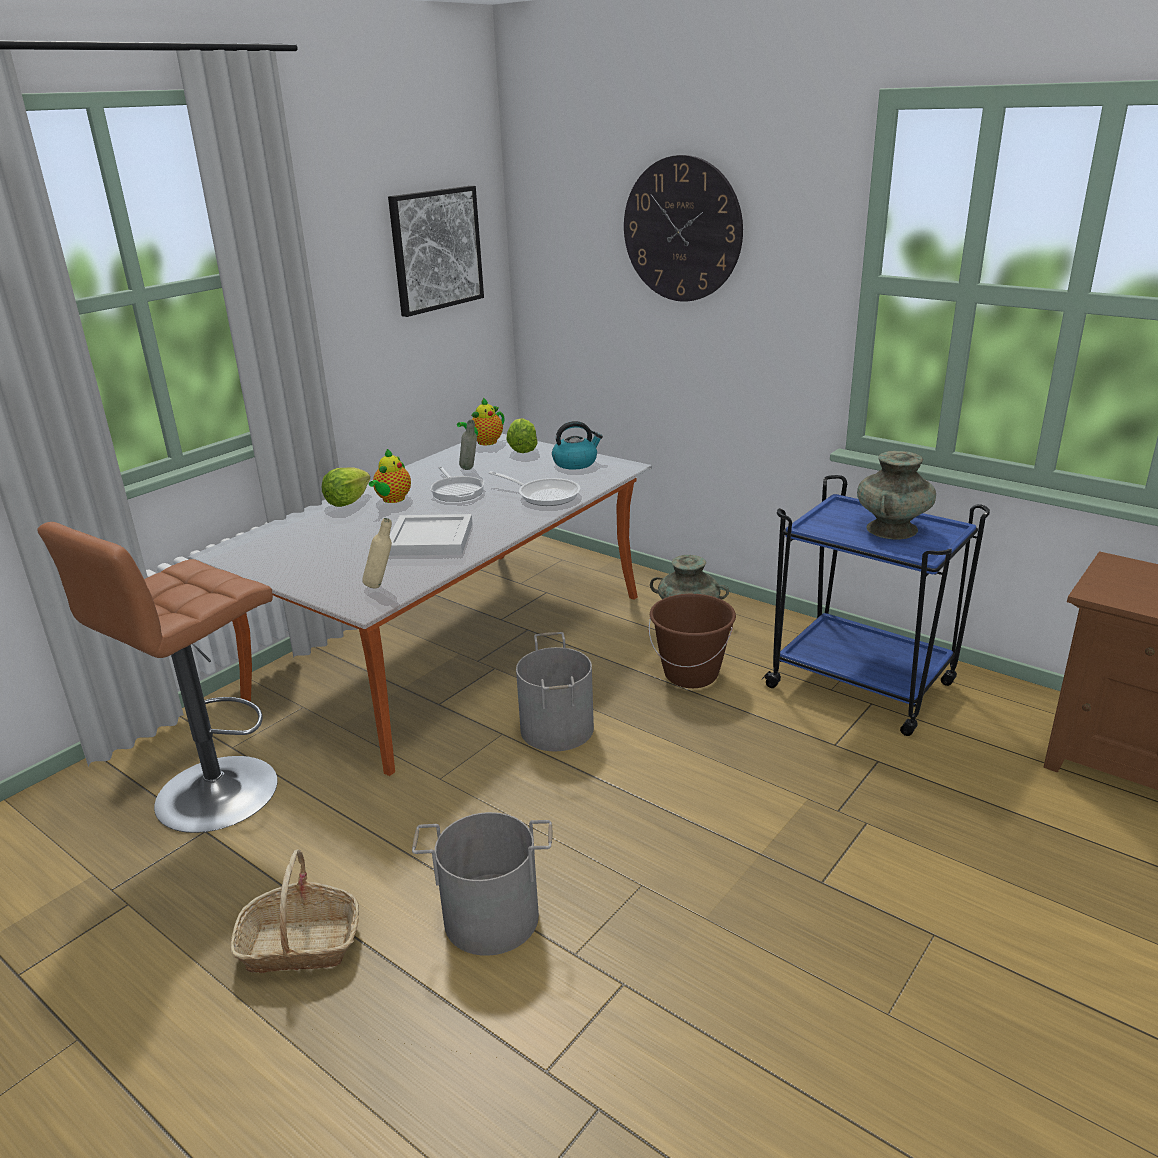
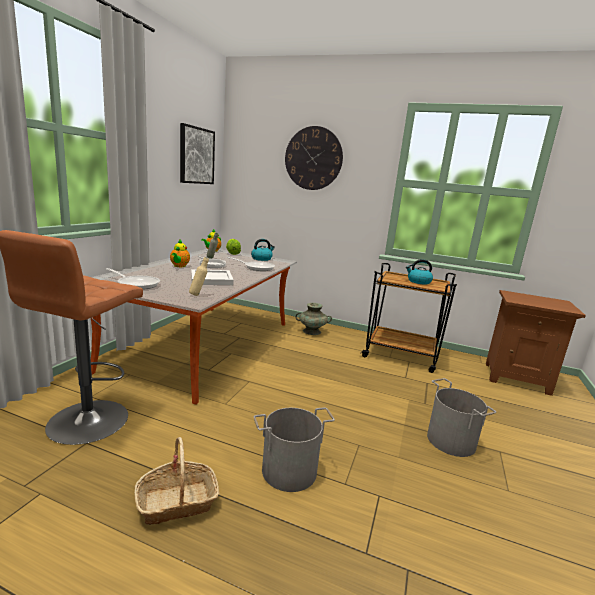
camera: 20 degrees left, 10 degrees down
(290, 558) = (136, 284): none -> frying pan
(347, 501) = (155, 266): lettuce -> none
(558, 729) = (277, 377): grey bucket -> grey bucket (451, 440)
(691, 674) = (327, 353): brown bucket -> none
(862, 686) = (401, 355): blue cart -> brown cart
(891, 529) = (418, 282): turquoise vase -> kettle

